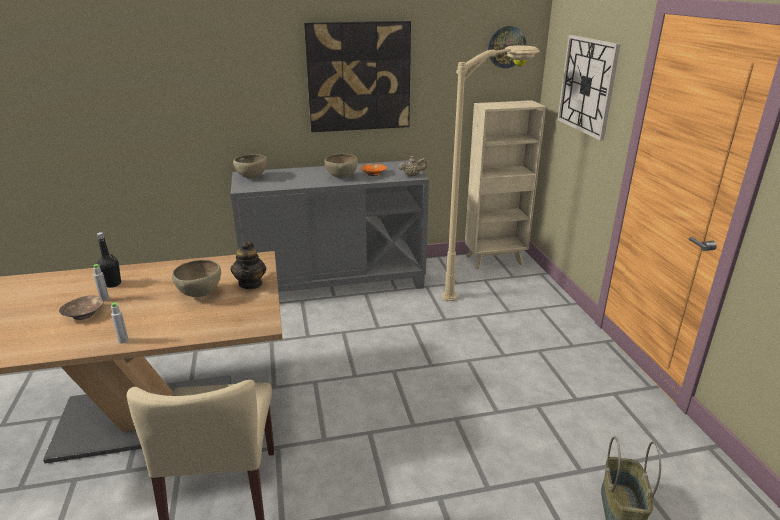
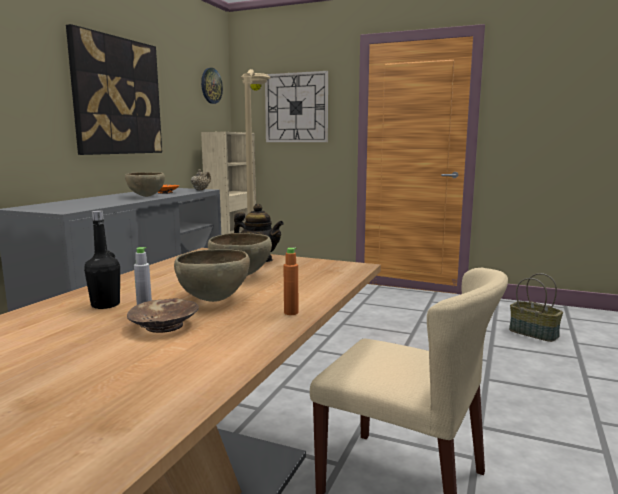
camera: 55 degrees left, 15 degrees down
(123, 340) = (291, 313): grey bottle -> orange bottle
(252, 178) = (45, 207): brown bowl -> brown bowl (214, 300)

